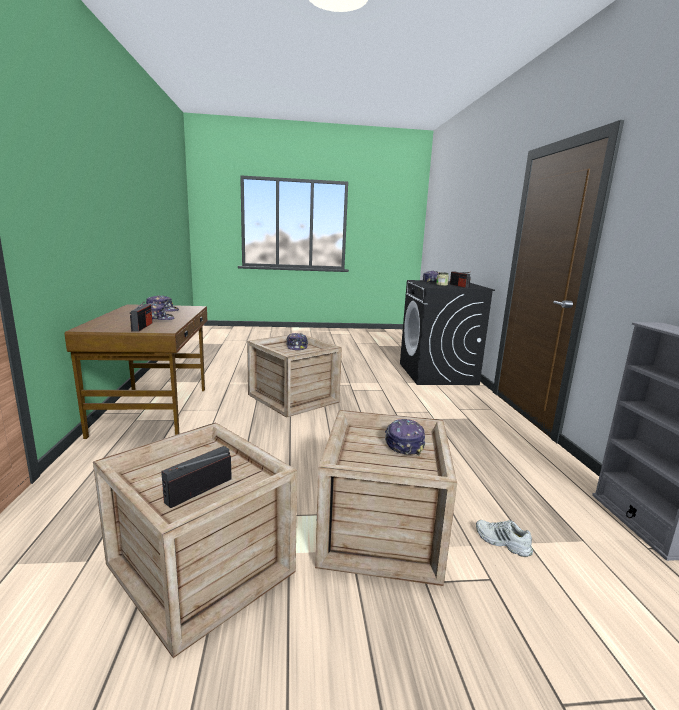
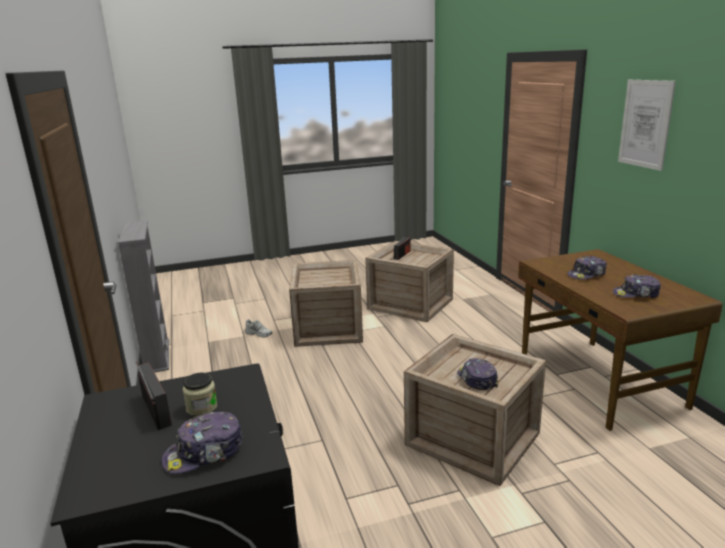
camera: 170 degrees right, 5 degrees up
(59, 177) = (645, 124): none -> picture
(142, 327) = (563, 262): radio -> none
(404, 443) = (316, 282): cap -> none

